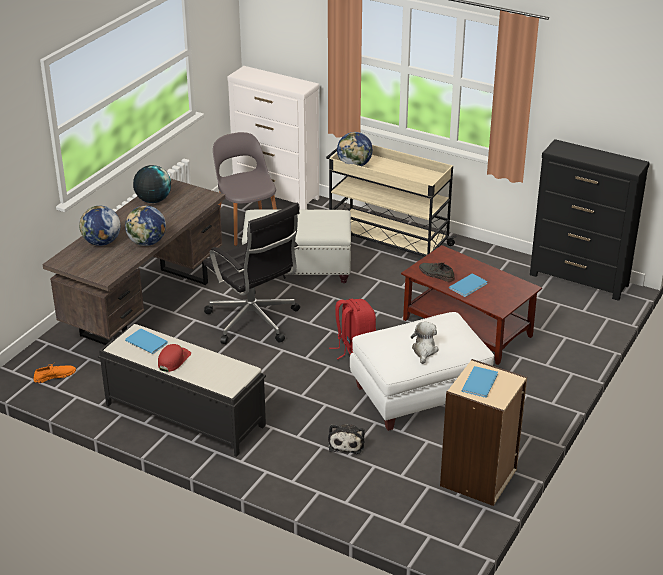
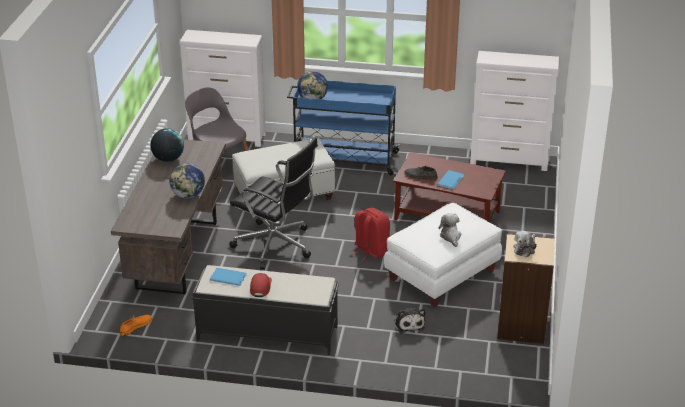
camera: 20 degrees left, 0 degrees up
(101, 242) = (149, 203): globe -> none
(386, 241) = (343, 159): beige cart -> blue cart
(481, 382) = (525, 248): blue book -> plush toy
(579, 280) = (509, 161): black dresser -> white dresser

